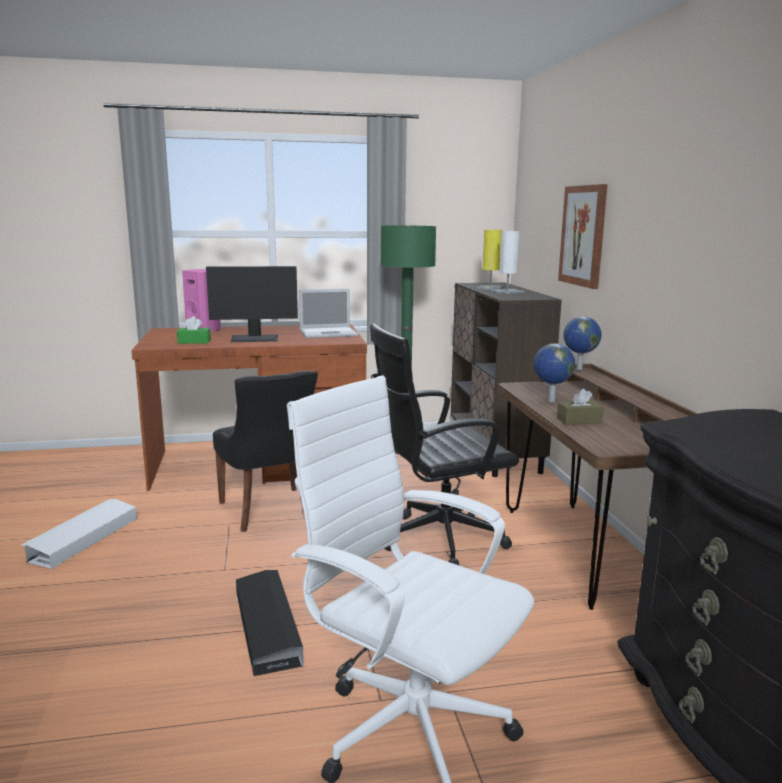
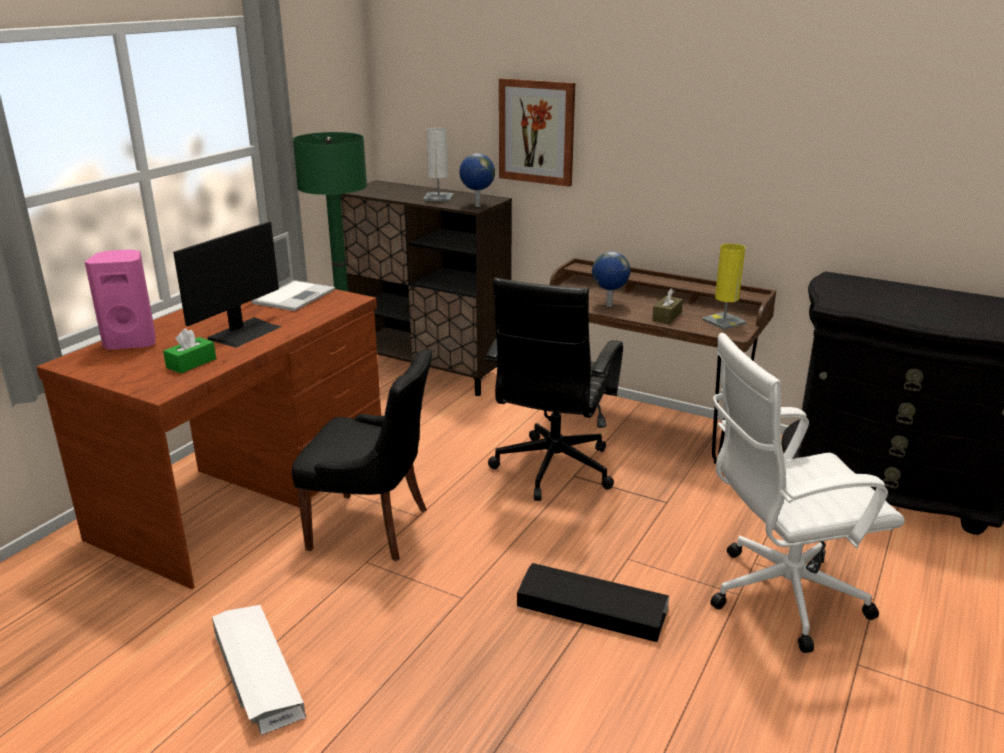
camera: 50 degrees left, 10 degrees up
(490, 288) = (401, 194): yellow table lamp -> yellow table lamp (724, 321)
(578, 369) = (578, 267): globe -> globe (477, 206)

